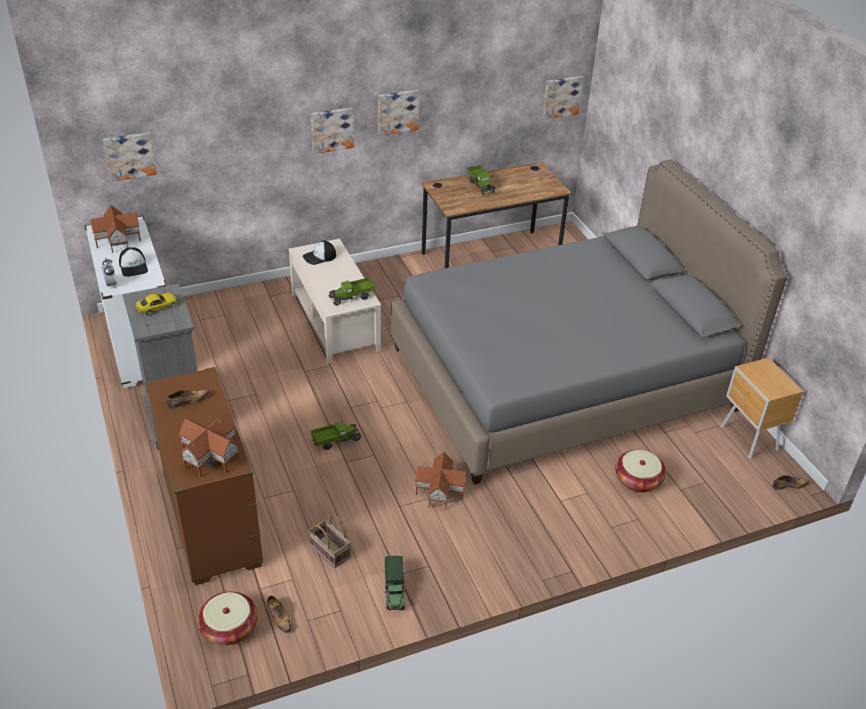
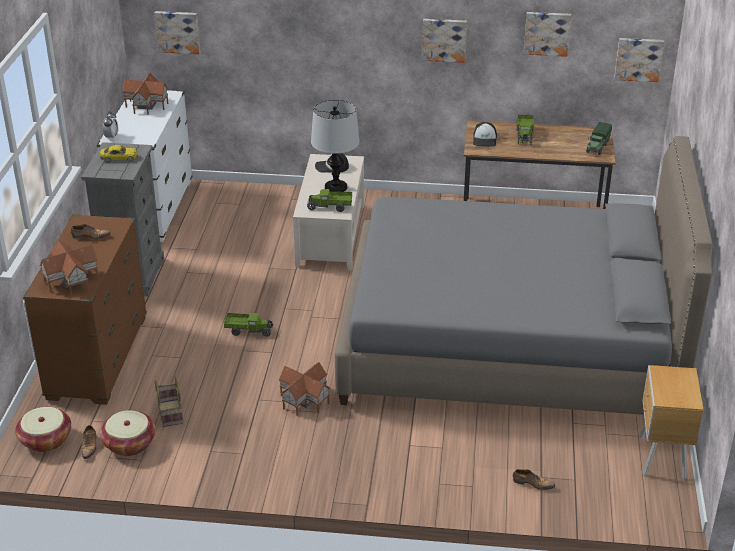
camera: 30 degrees right, 5 degrees down
(134, 267) = (141, 128): cap -> cap (485, 140)
(332, 129) = (373, 45): picture -> picture (547, 33)
(341, 276) = (336, 187): none -> table lamp
(394, 591) = (197, 462): toy truck -> toy truck (597, 147)
(637, 480) = (503, 454): basket -> basket (129, 444)
(789, 485) = (666, 514): shoe -> shoe (532, 484)

